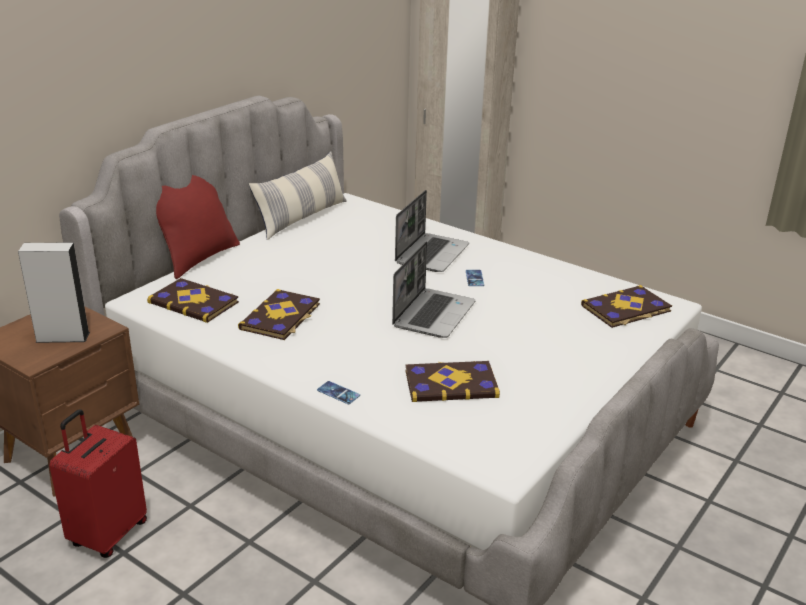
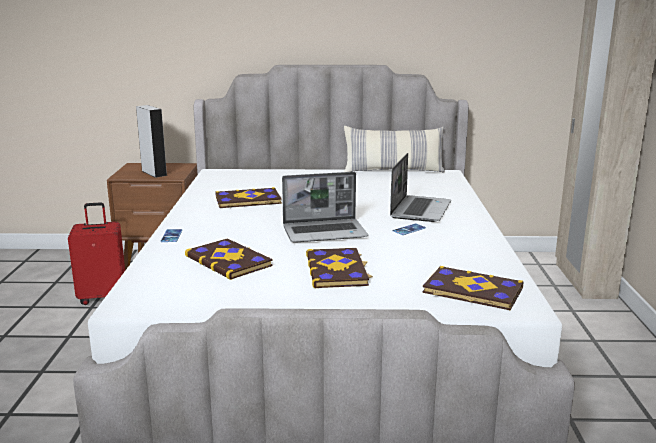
camera: 55 degrees right, 10 degrees down
(194, 302) = (232, 181): book -> book (337, 270)
(199, 258) = (288, 168): red pillow -> none
(431, 254) = (420, 210): laptop -> laptop turned 60 degrees counterclockwise

